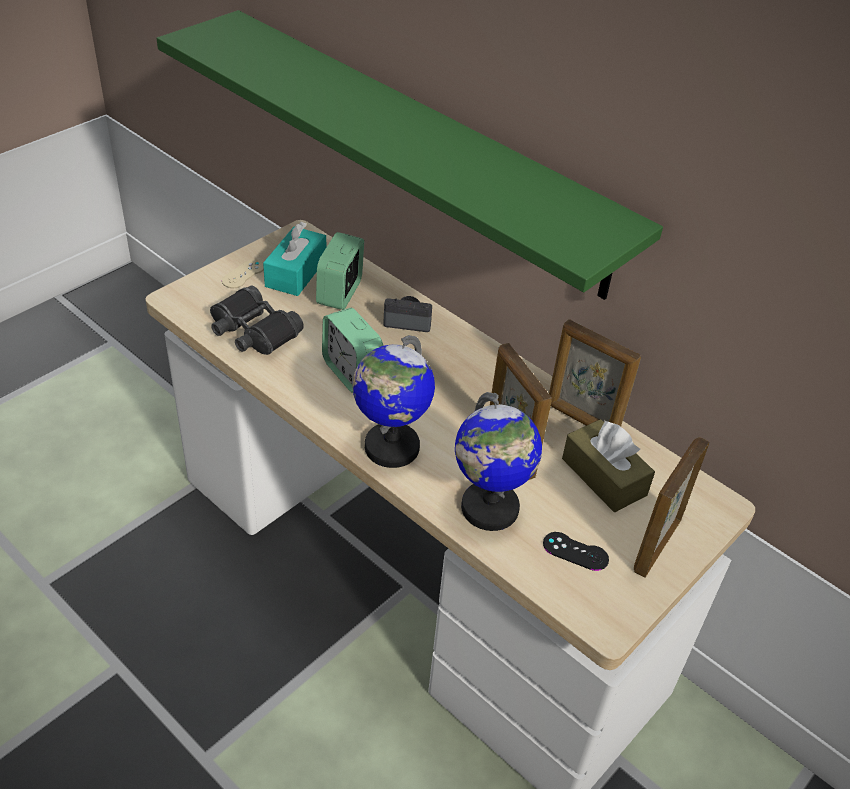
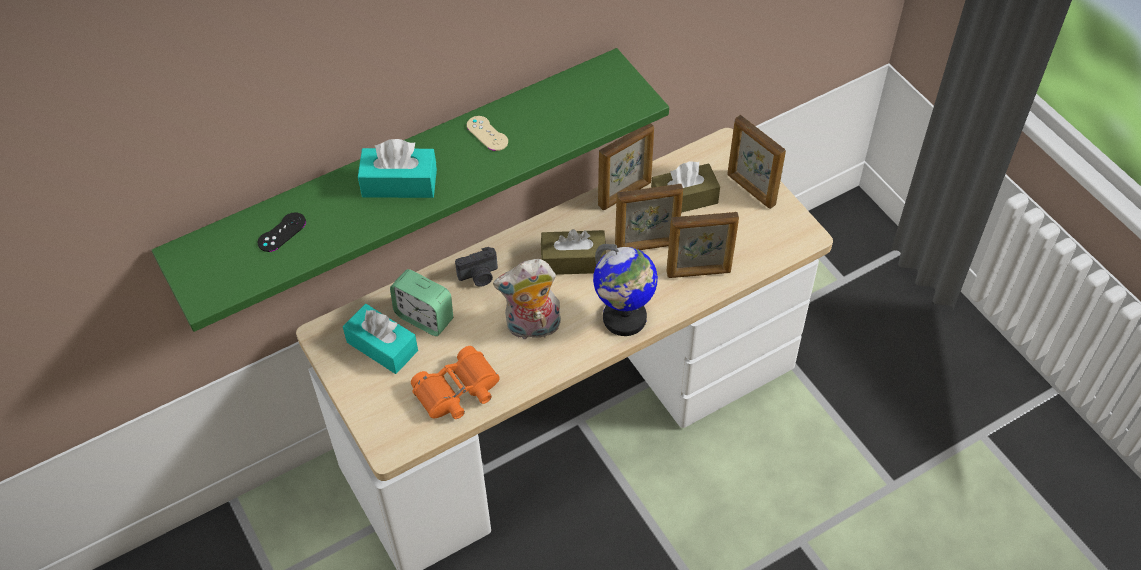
camera: 70 degrees left, 10 degrees up
(243, 274) = (370, 388): beige game controller -> beige game controller (487, 133)
(253, 332) = (458, 391): black binoculars -> orange binoculars
(351, 372) = (532, 328): alarm clock -> plush toy
(365, 111) = (399, 183): none -> turquoise tissue box
(408, 322) = (479, 276): camera -> camera turned 135 degrees counterclockwise
(459, 390) = (573, 261): none -> brown tissue box
(489, 508) = (699, 272): globe -> picture frame
(575, 551) = (747, 235): black game controller -> black game controller (282, 232)

